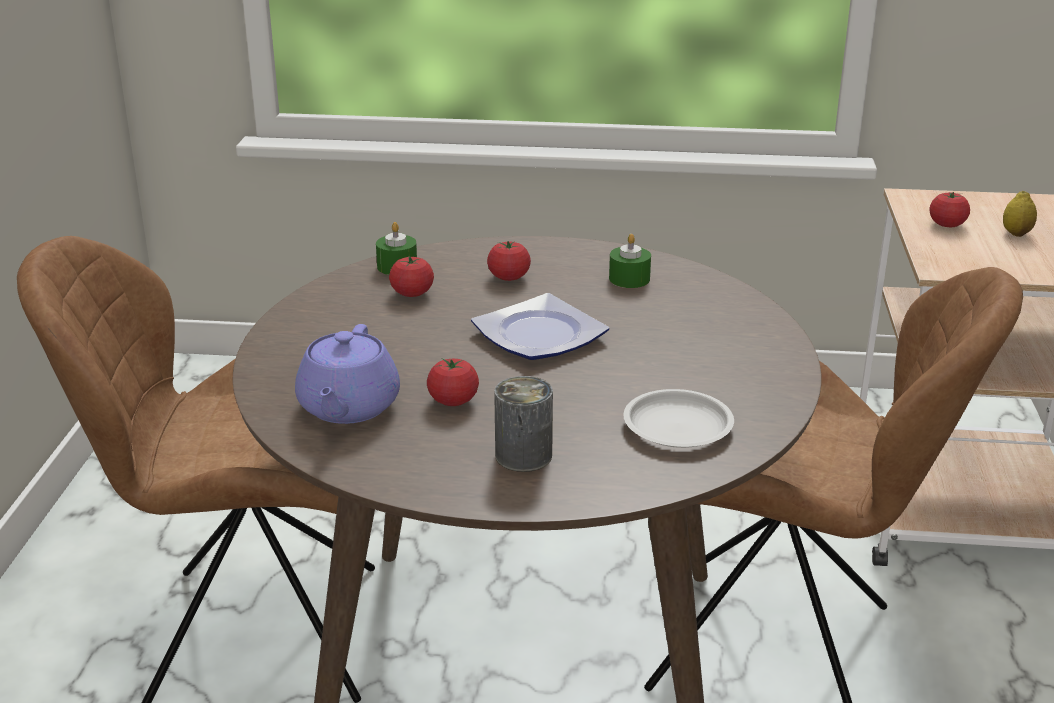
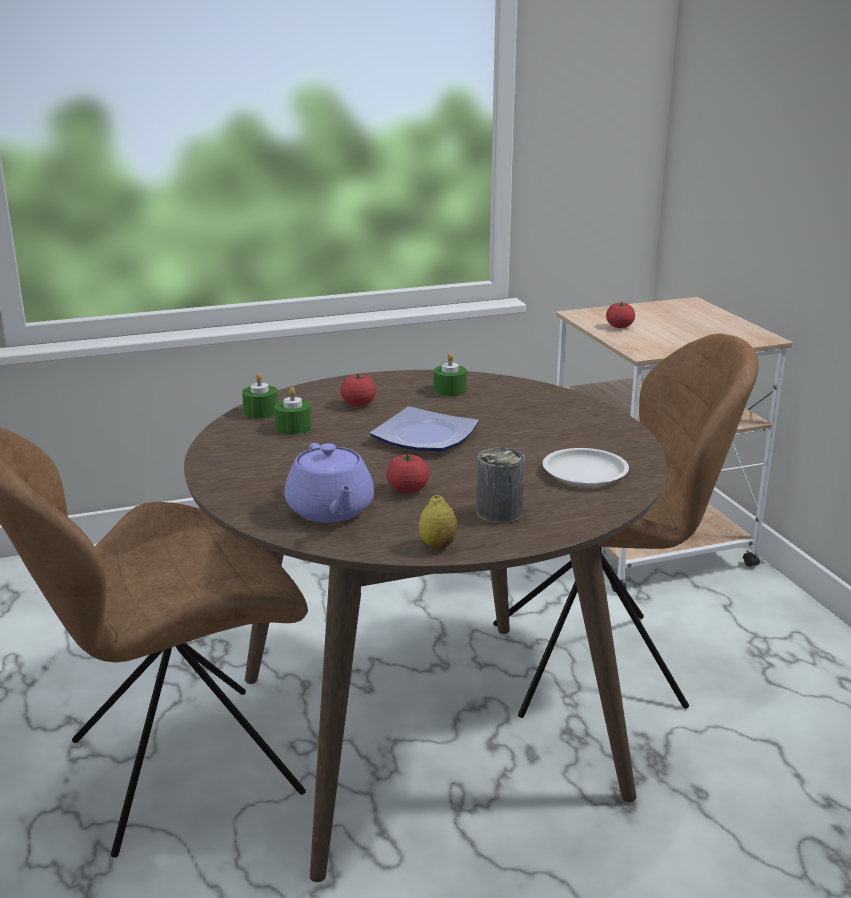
camera: 25 degrees left, 5 degrees down
(412, 293) = (294, 427): tomato -> green candle
(1016, 233) = (667, 325): lemon -> lemon (438, 545)

